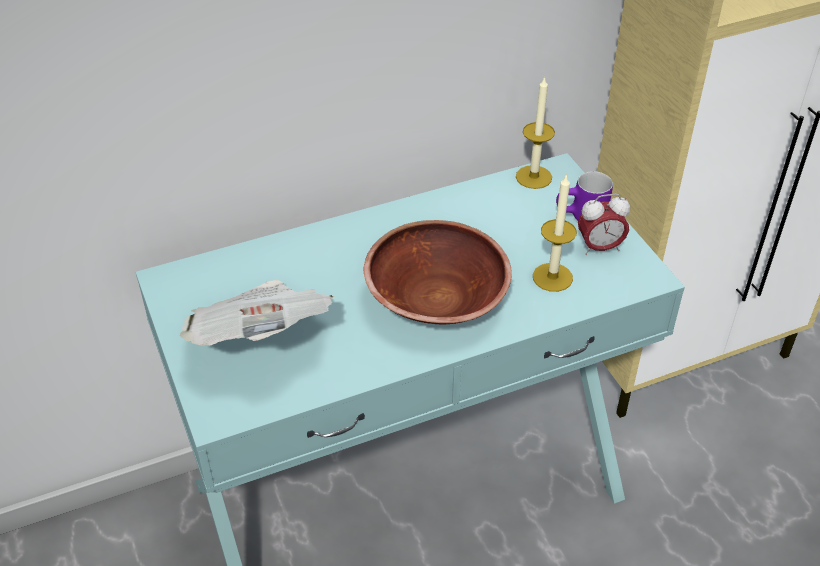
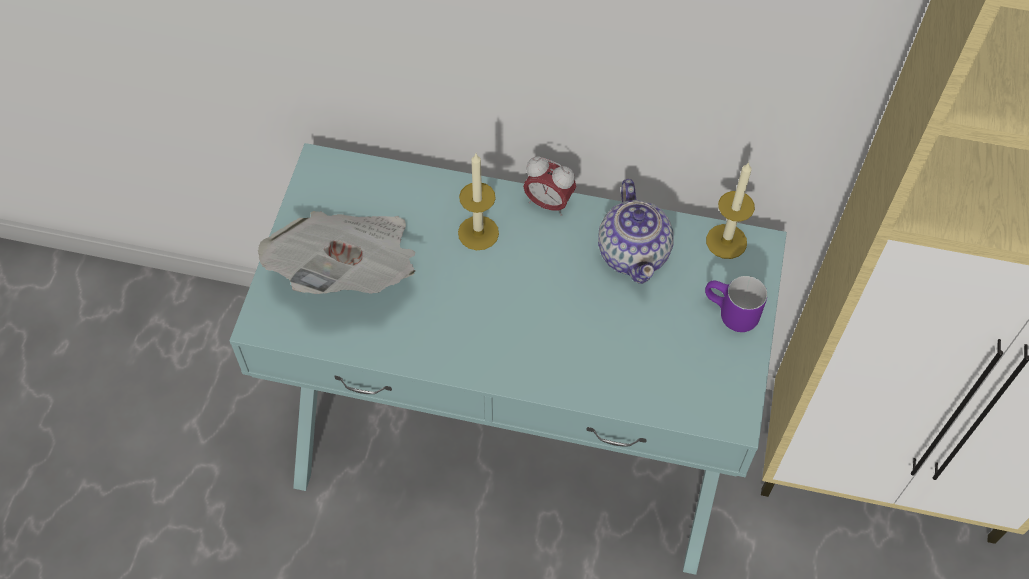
camera: 35 degrees right, 15 degrees up
(436, 300) = (520, 321): brown bowl -> none
(476, 215) = (634, 252): none -> teapot
(552, 277) = (643, 361): candle -> candle (478, 233)
(599, 248) = (716, 357): alarm clock -> alarm clock (548, 203)

